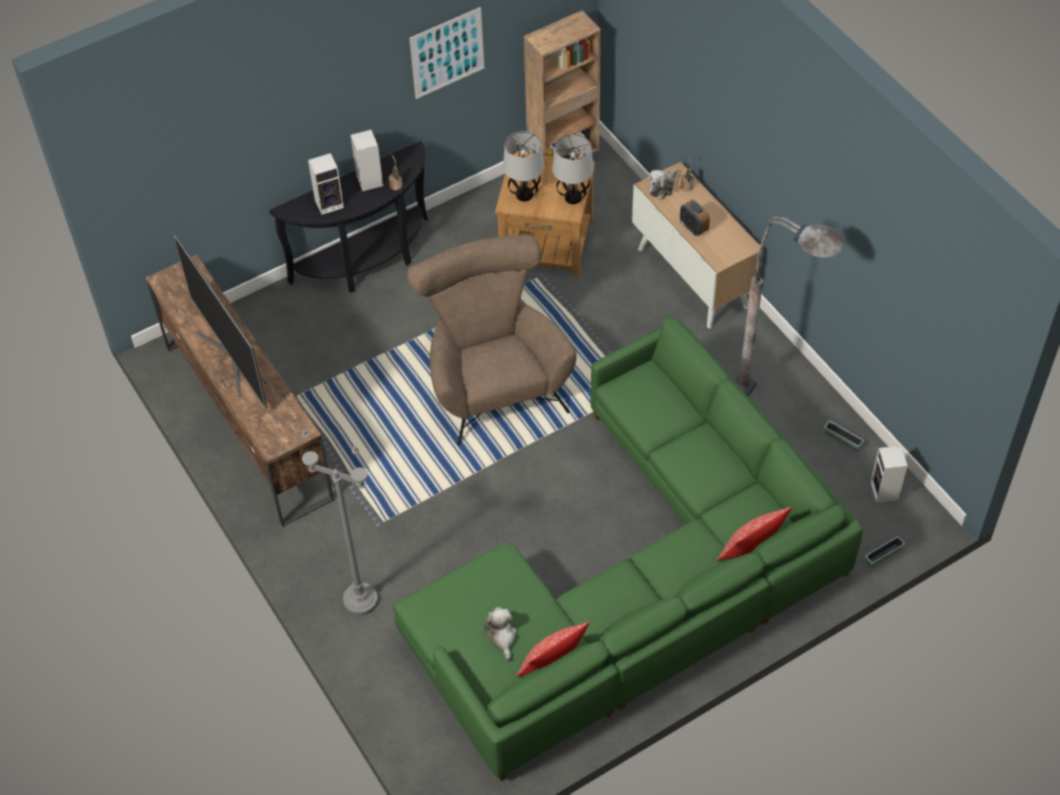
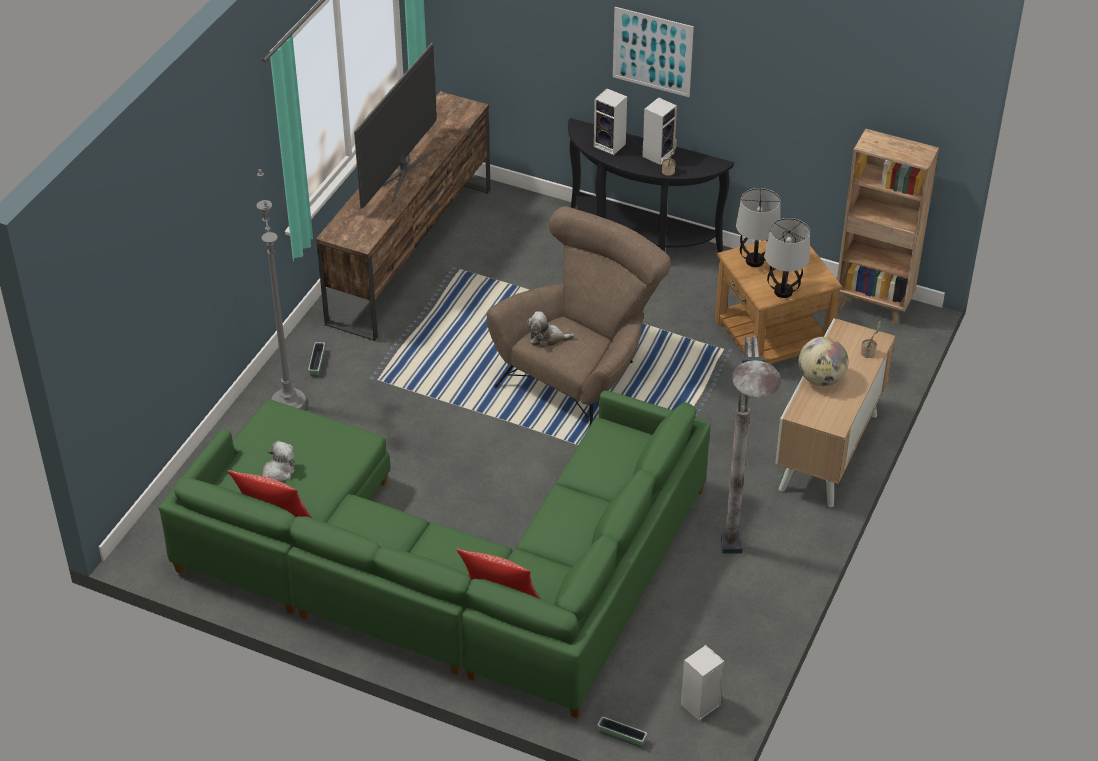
camera: 55 degrees right, 10 degrees down
(447, 53) = (784, 89): picture -> picture (652, 52)
(662, 187) = (849, 337): plush toy -> plush toy (547, 338)
(693, 228) = (821, 379): alarm clock -> globe
(842, 439) = (735, 646): planter -> planter (317, 364)

